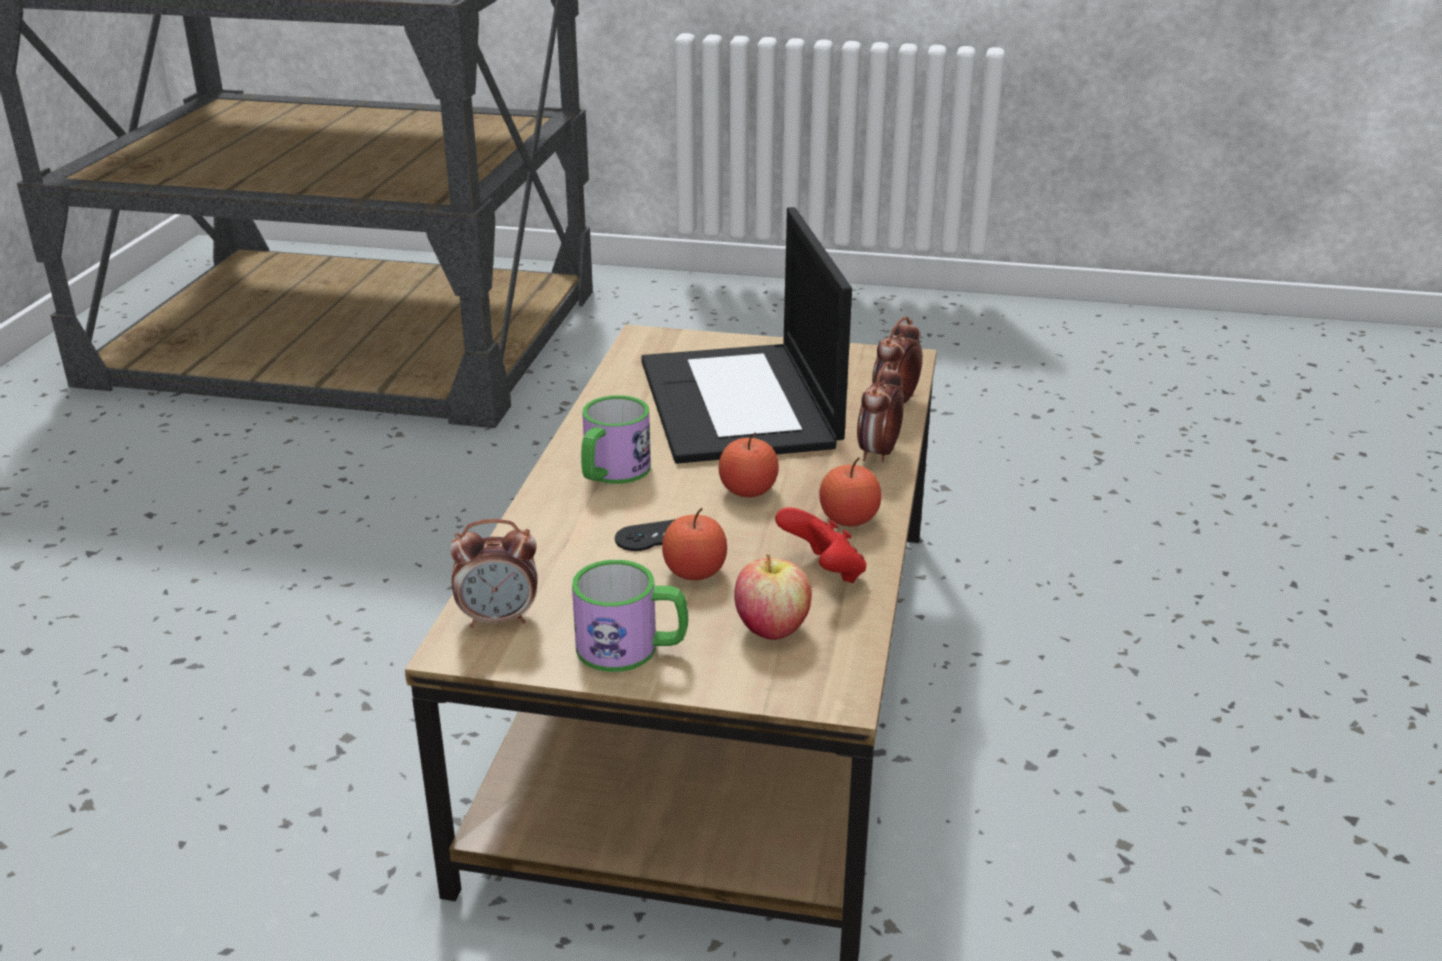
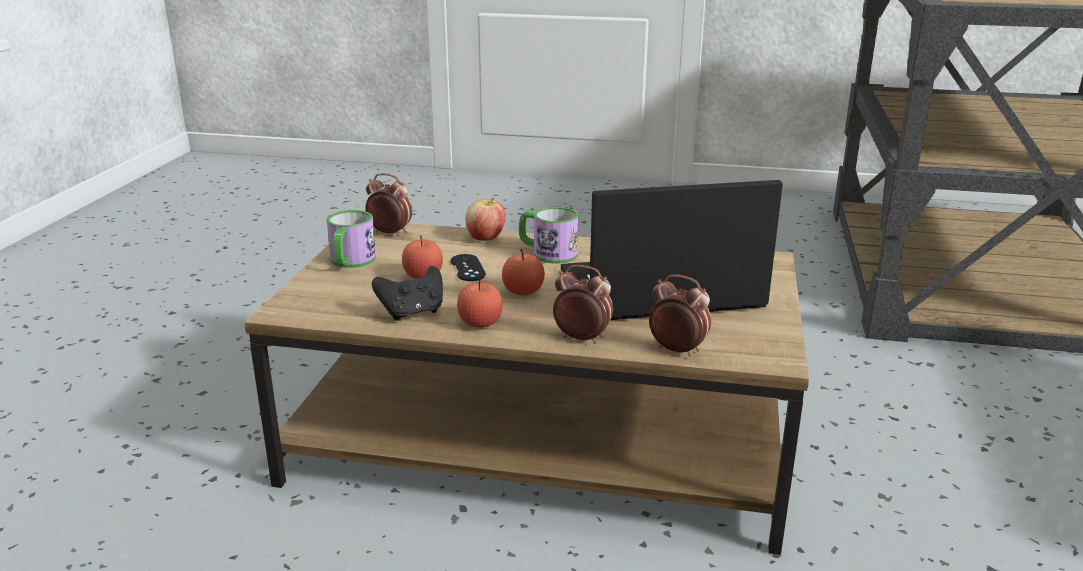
camera: 90 degrees right, 5 degrees down
(499, 619) = (390, 233): alarm clock -> alarm clock turned 120 degrees clockwise
(772, 628) = (355, 296): apple -> apple (485, 238)
(823, 572) = (412, 312): red game controller -> black game controller

